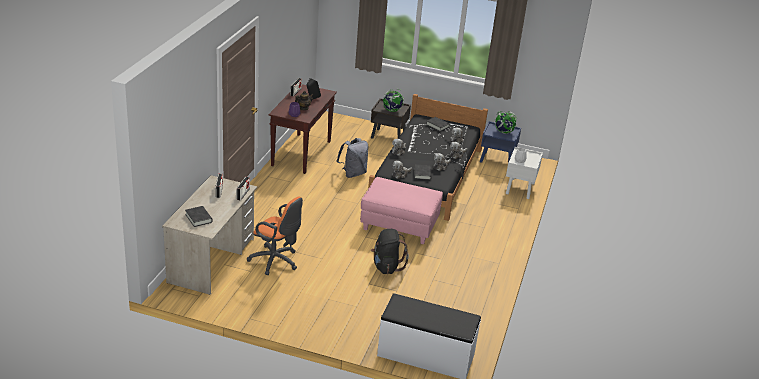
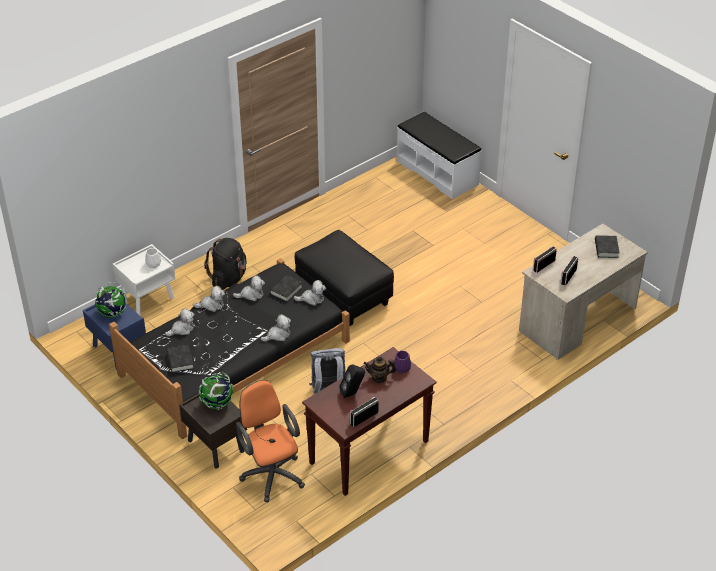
camera: 145 degrees left, 10 degrees up
(276, 262) = (509, 297): orange office chair -> orange office chair (271, 473)
(386, 266) = (400, 256): black backpack -> black backpack (229, 279)
(399, 226) = (344, 296): pink ottoman -> black ottoman

